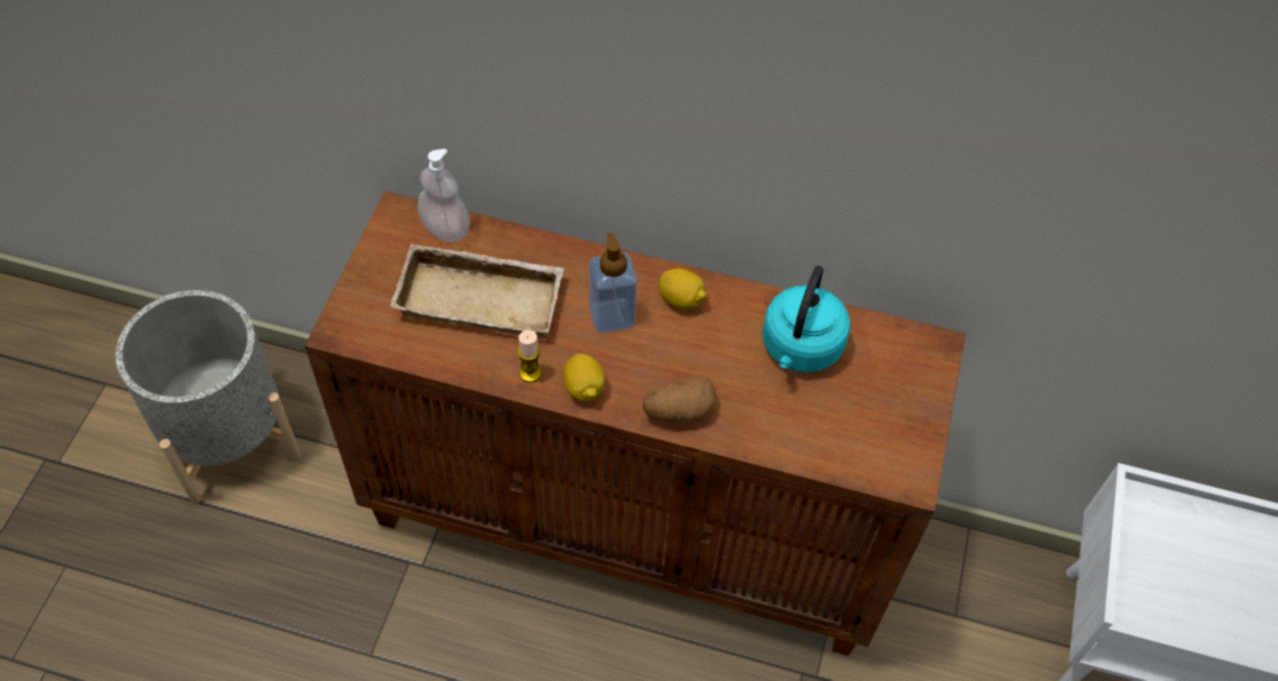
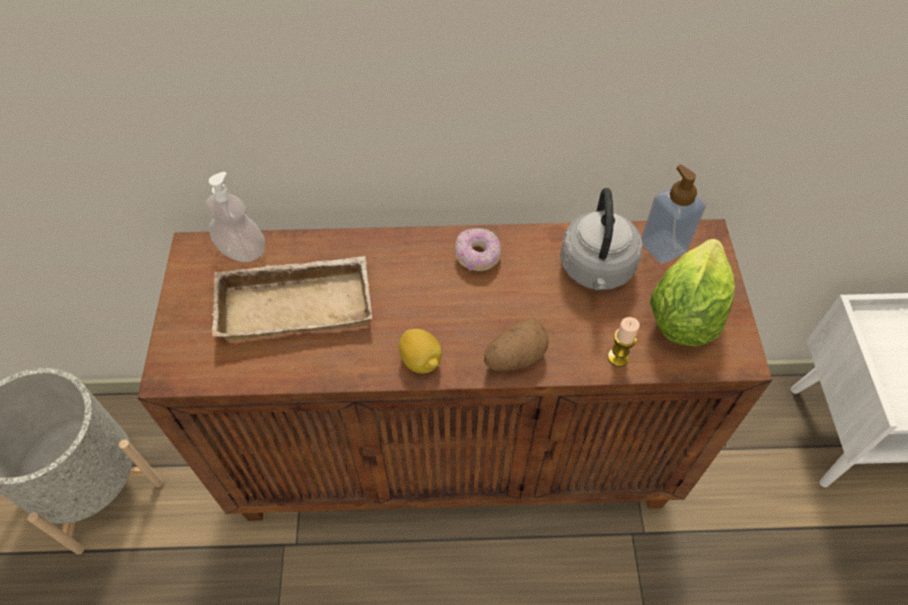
camera: 15 degrees left, 0 degrees up
(530, 373) = (366, 361): candle -> candle (618, 357)
(612, 316) = (422, 287): soap dispenser -> soap dispenser (663, 247)
(681, 300) = (477, 256): lemon -> donut
(800, 349) = (596, 270): turquoise kettle -> grey kettle
(872, 420) = (684, 315): none -> lettuce

